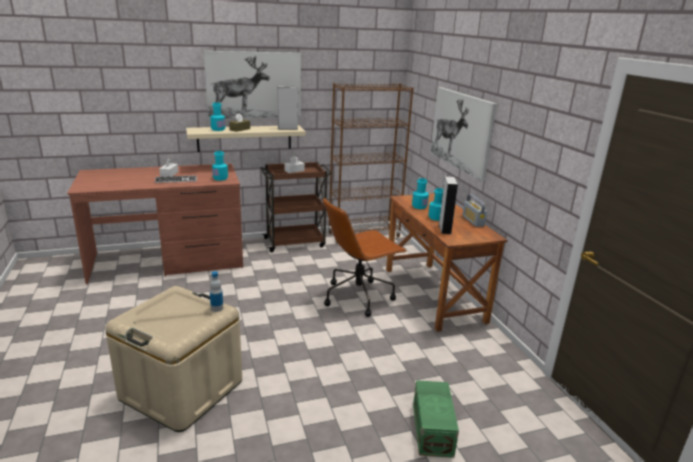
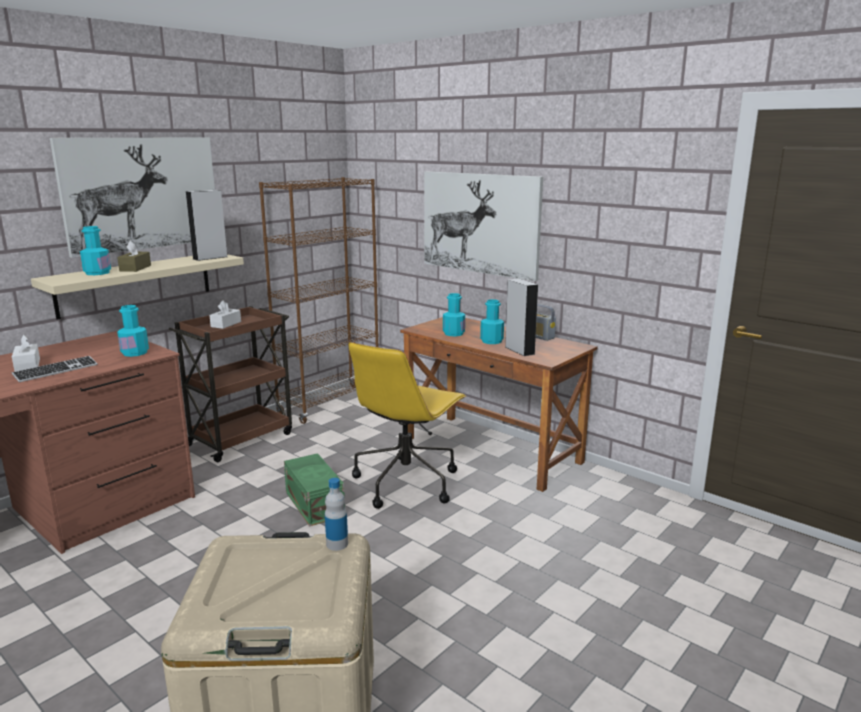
camera: 30 degrees left, 5 degrees down
(359, 296) = (406, 482): brown office chair -> yellow office chair
(433, 429) = (663, 606): green storage box -> green storage box (315, 503)

